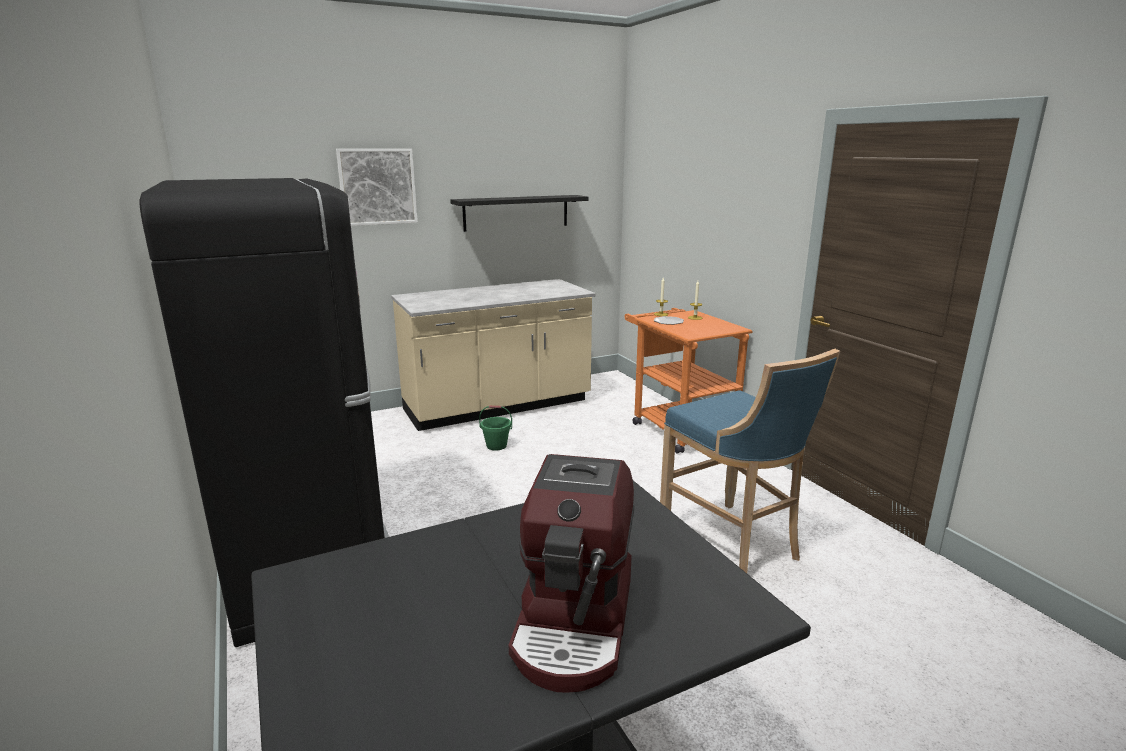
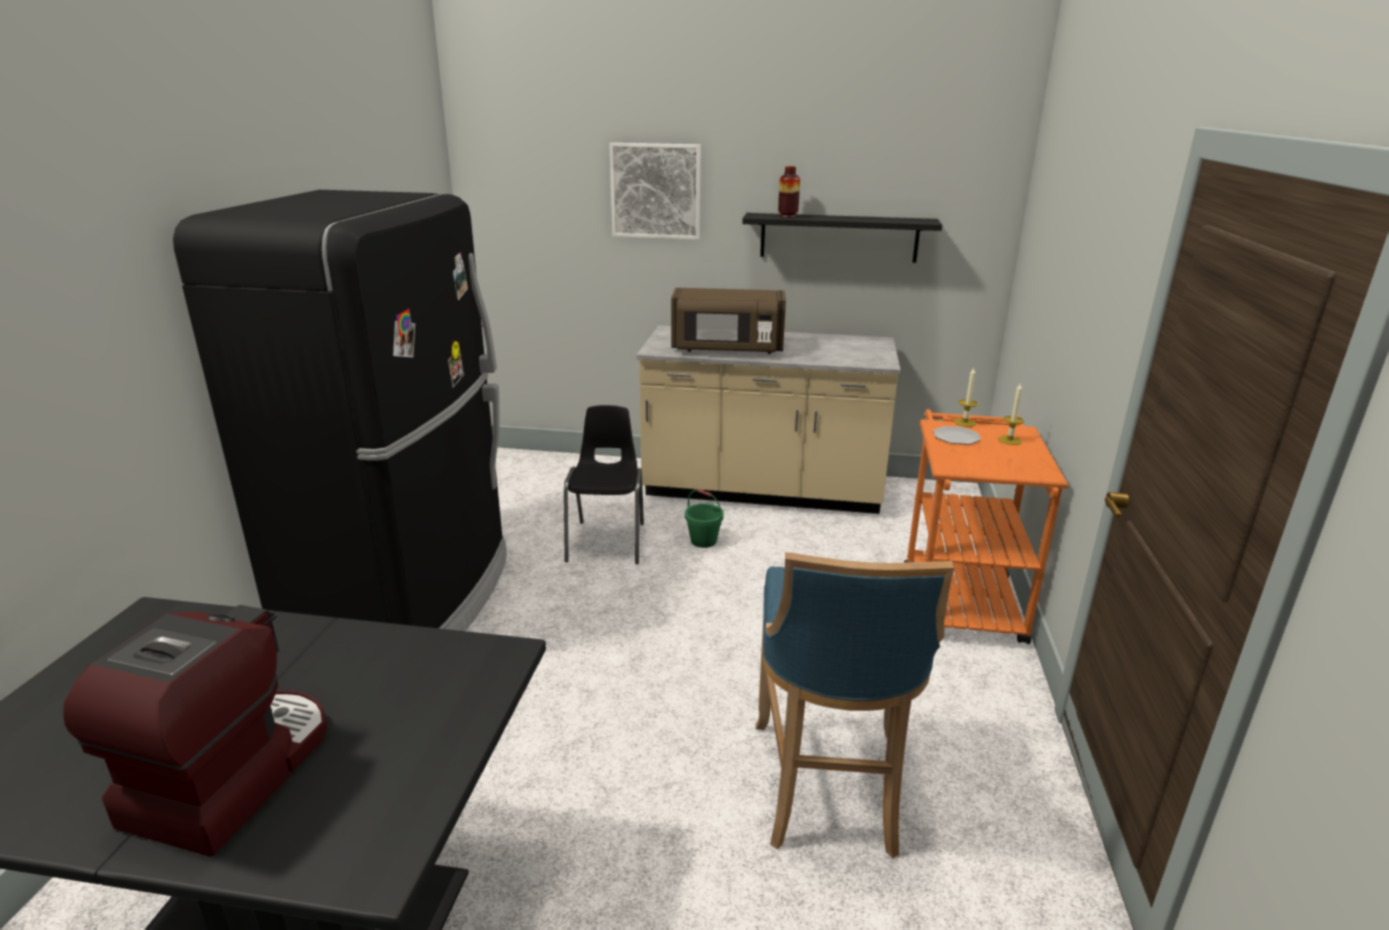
camera: 35 degrees right, 5 degrees up
(428, 467) = (607, 542): none -> black chair
(470, 300) = (727, 349): none -> brown microwave
(486, 199) = (787, 216): none -> vase
(576, 622) = (231, 775): coffee machine -> coffee machine turned 150 degrees clockwise

